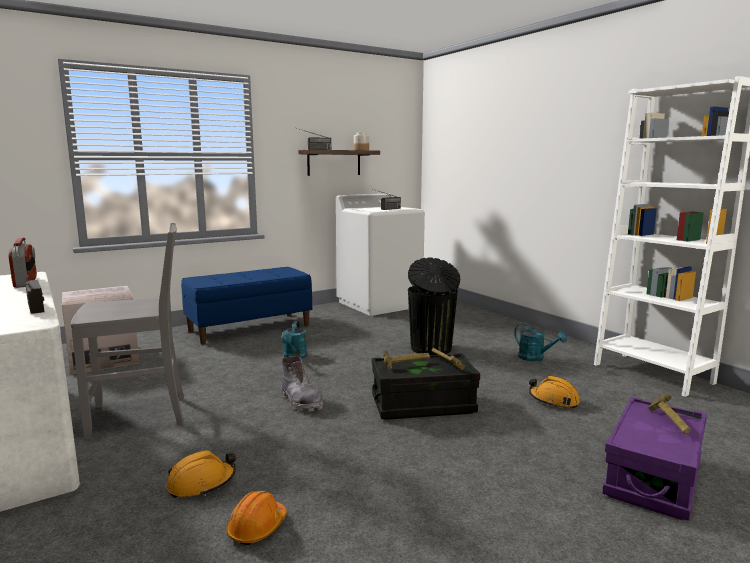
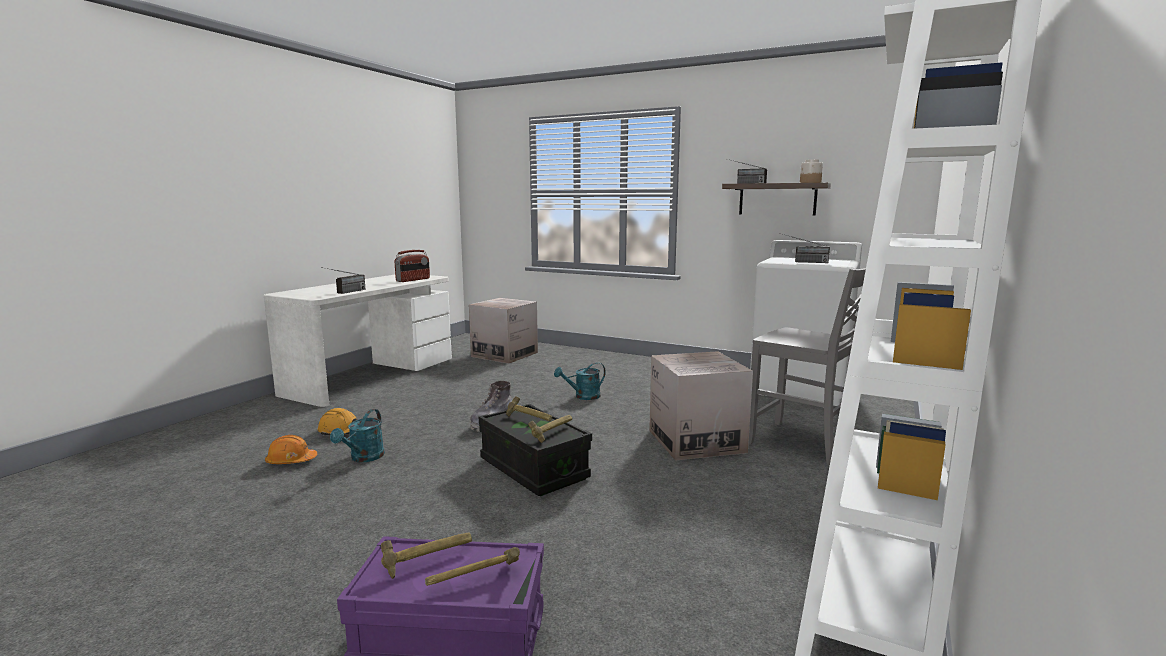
camera: 60 degrees right, 0 degrees up
(140, 416) = (424, 390): grey chair -> grey chair (802, 444)
(250, 328) = (627, 367): blue bench -> none
(431, 349) = (696, 441): black trash can -> cardboard box
(535, 358) = (767, 505): turquoise watering can -> turquoise watering can (363, 458)
(554, 400) = (628, 538): orange hard hat -> none
(643, 434) = (428, 561): none -> hammer

